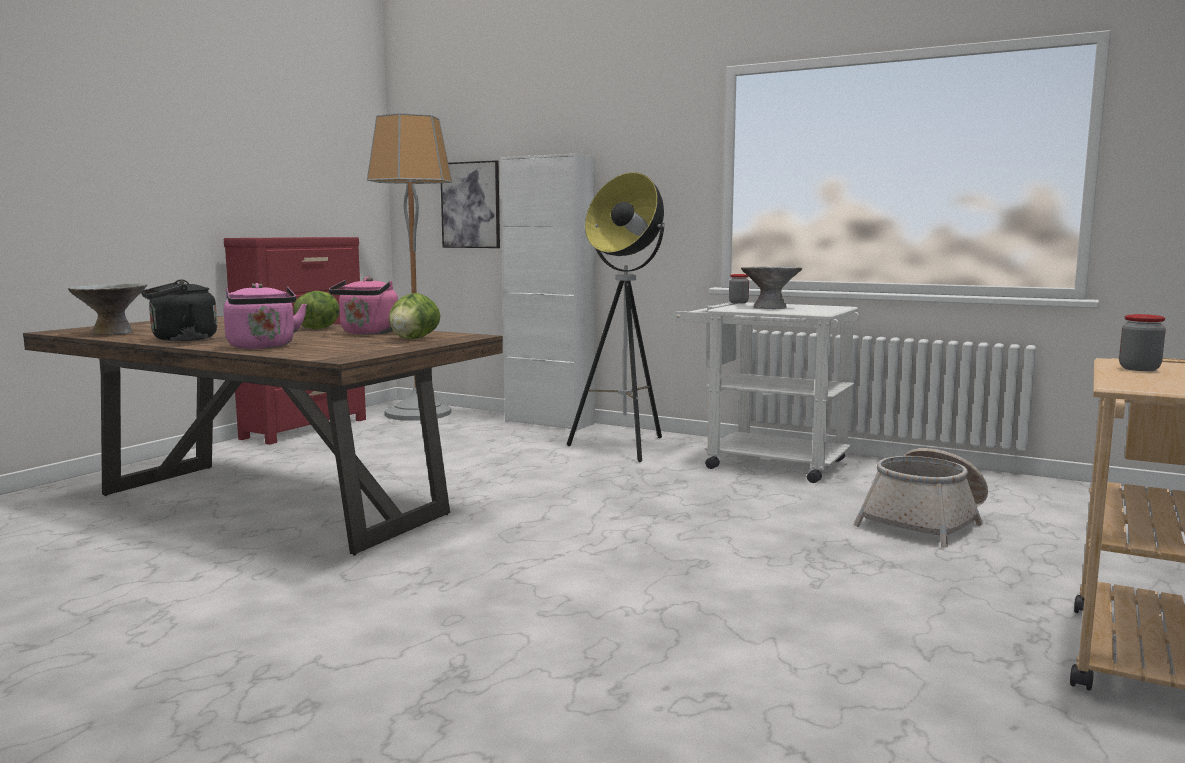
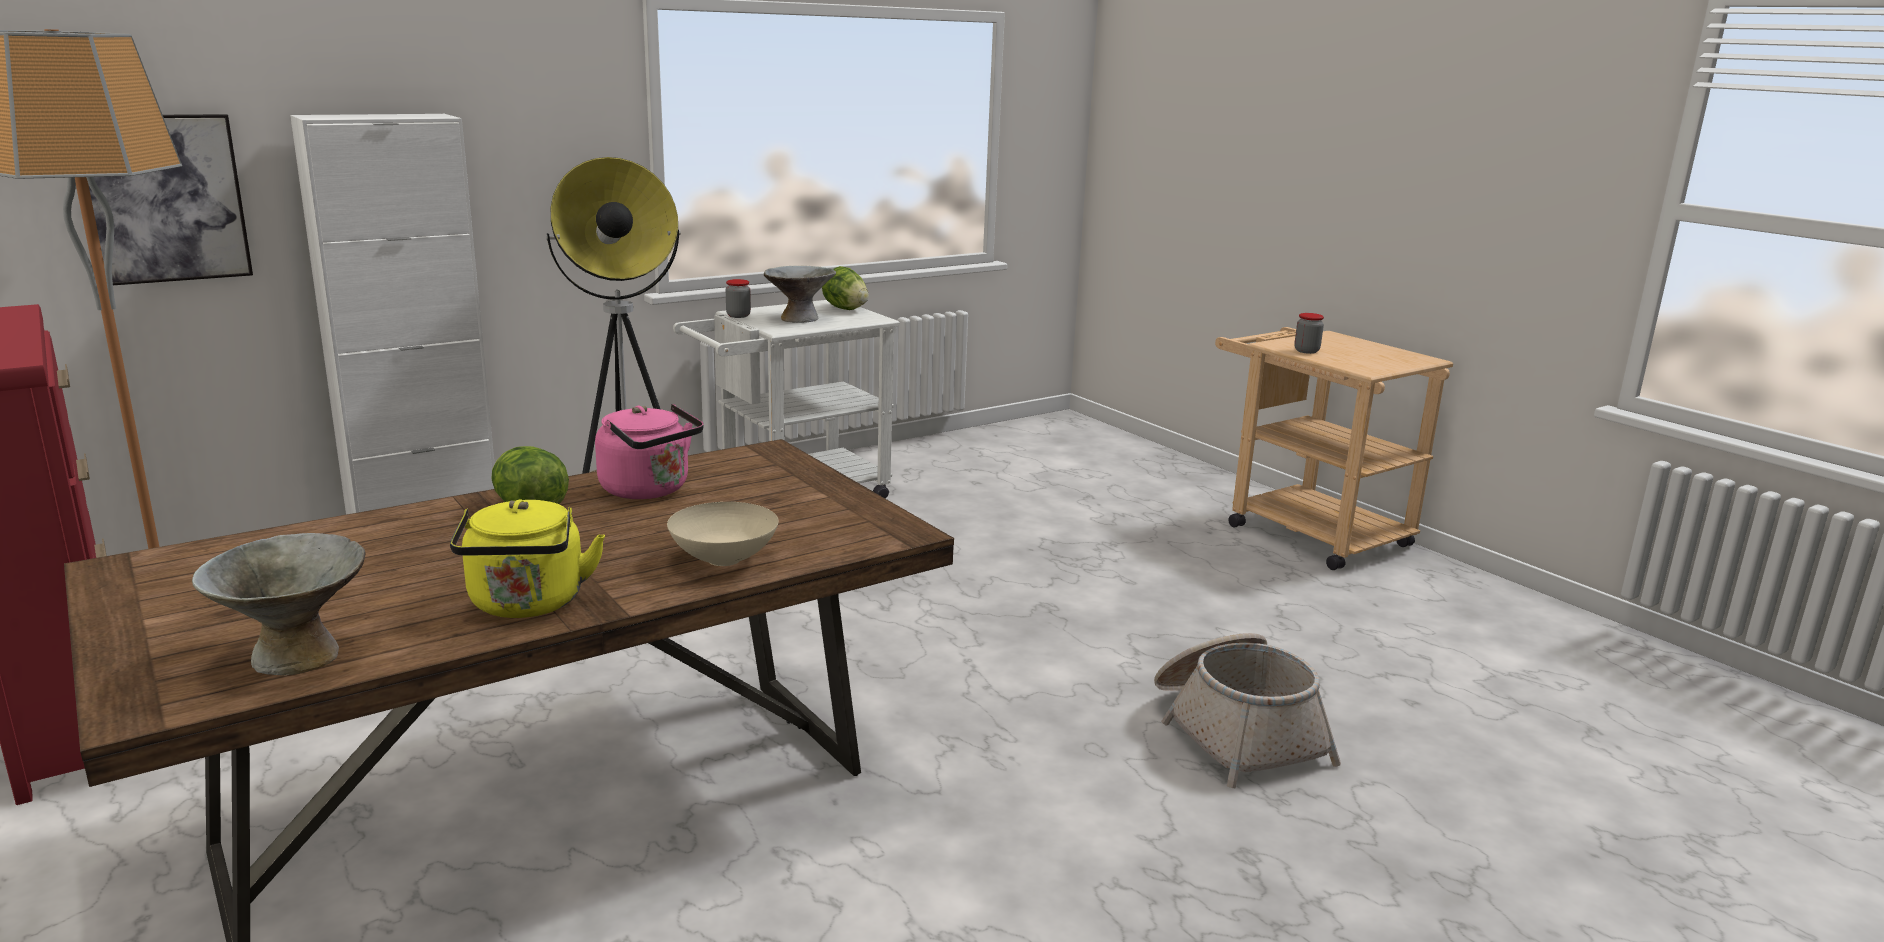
camera: 65 degrees left, 10 degrees up
(180, 339) = (527, 605): black kettle -> yellow kettle
(263, 347) = (724, 560): pink kettle -> beige bowl
(413, 339) = (757, 478): lettuce -> lettuce (845, 309)
(925, 522) = (1030, 500): basket -> basket (1235, 732)

